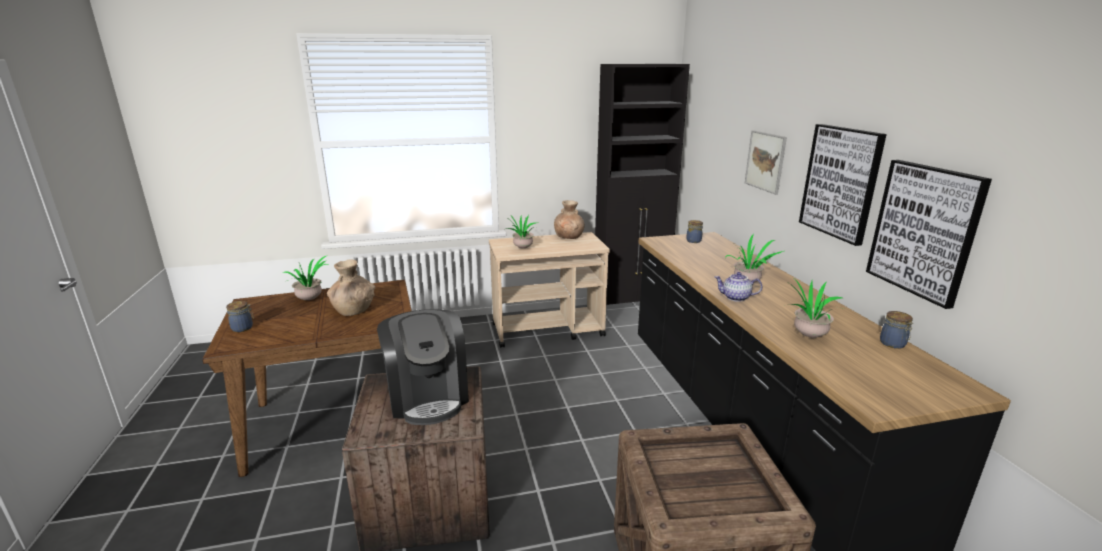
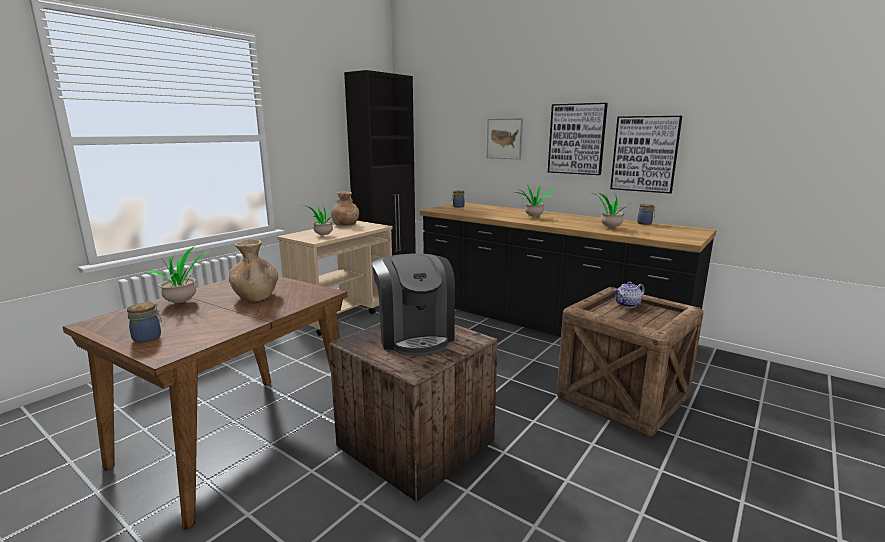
camera: 40 degrees left, 5 degrees down
(428, 397) = (415, 335): coffee machine -> coffee machine turned 45 degrees clockwise
(735, 298) = (544, 222): teapot -> teapot (628, 305)

